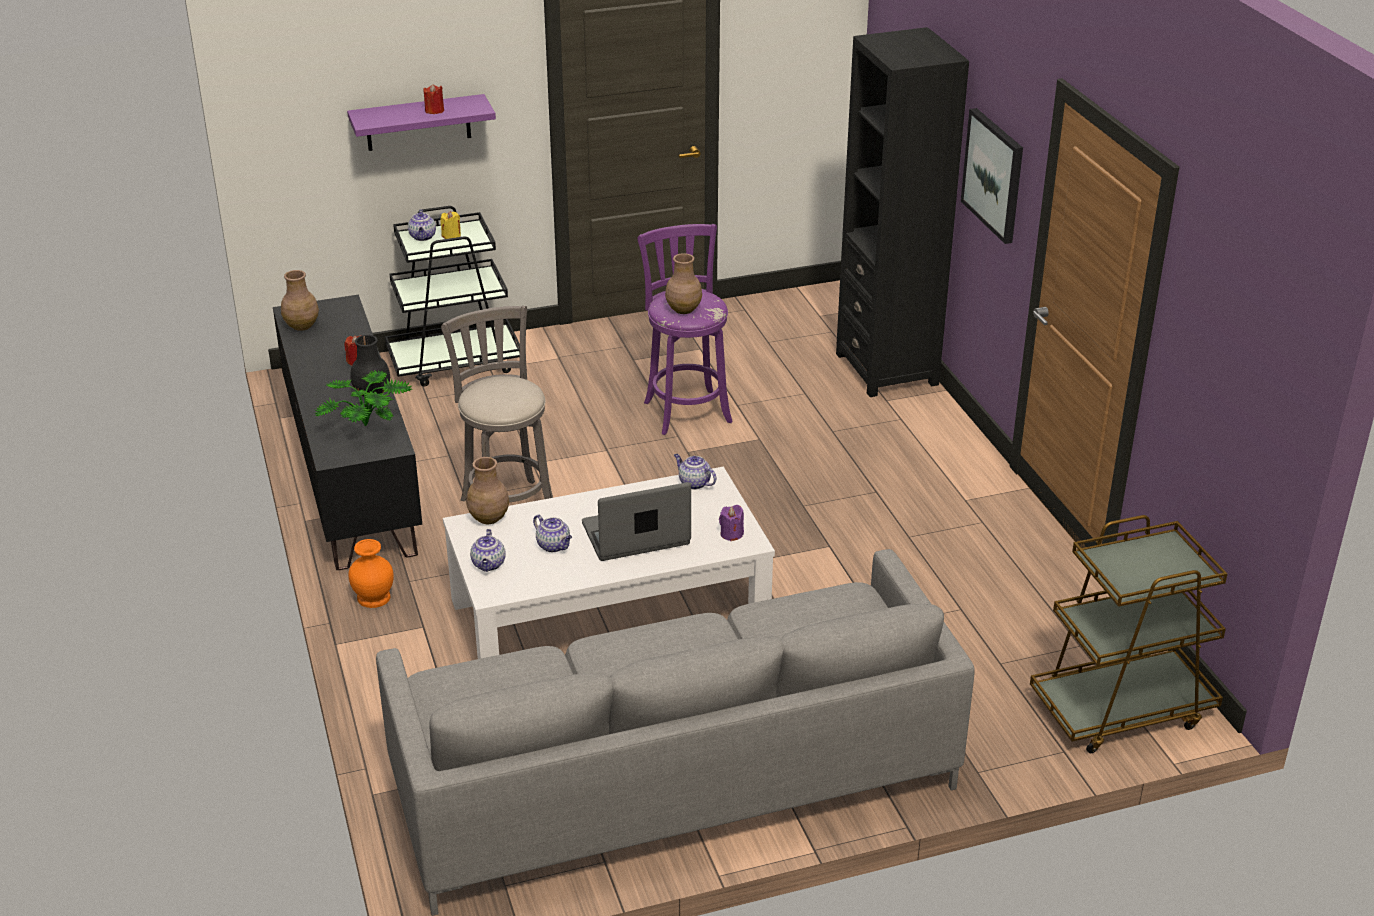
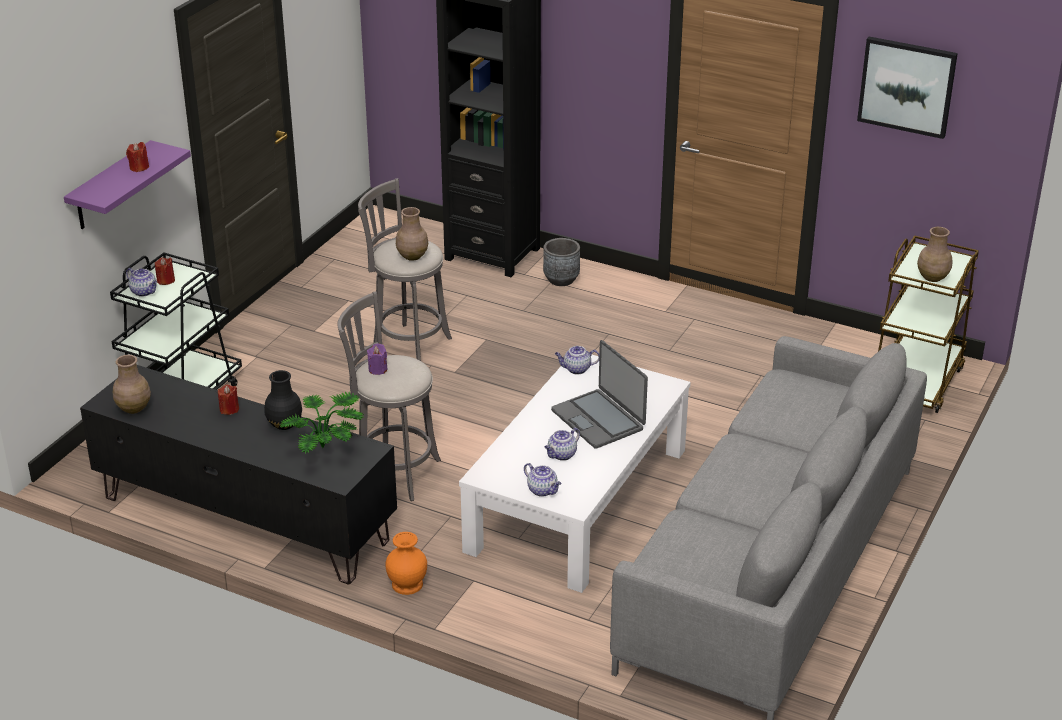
camera: 45 degrees left, 0 degrees up
(451, 236) = (166, 280): yellow candle -> red candle
(489, 518) = (490, 463): brown vase -> brown vase (933, 277)
(554, 546) = (562, 455): teapot -> teapot turned 135 degrees clockwise
(636, 535) = (598, 419): laptop -> laptop turned 60 degrees counterclockwise
(686, 409) = (407, 345): purple stool -> grey stool
(731, 534) = (651, 386): purple candle -> purple candle (378, 369)
(912, 422) = (561, 279): none -> grey planter
(994, 175) = (592, 59): picture -> picture (907, 86)

